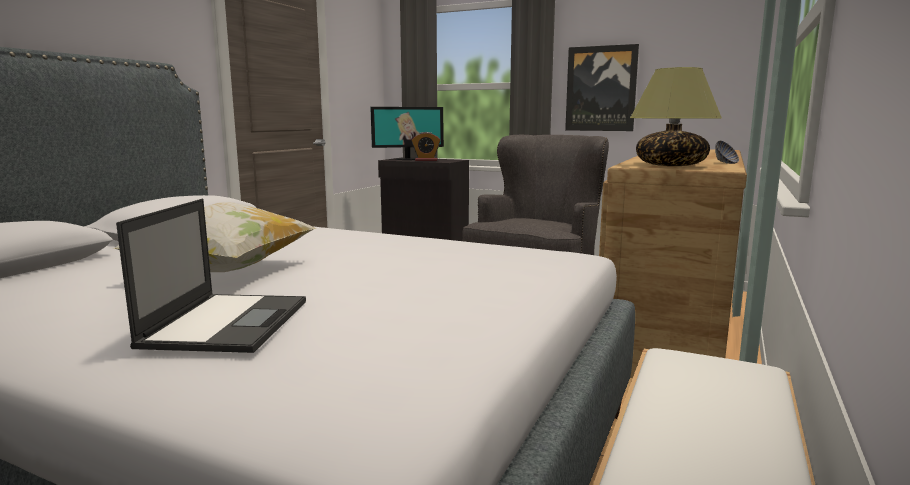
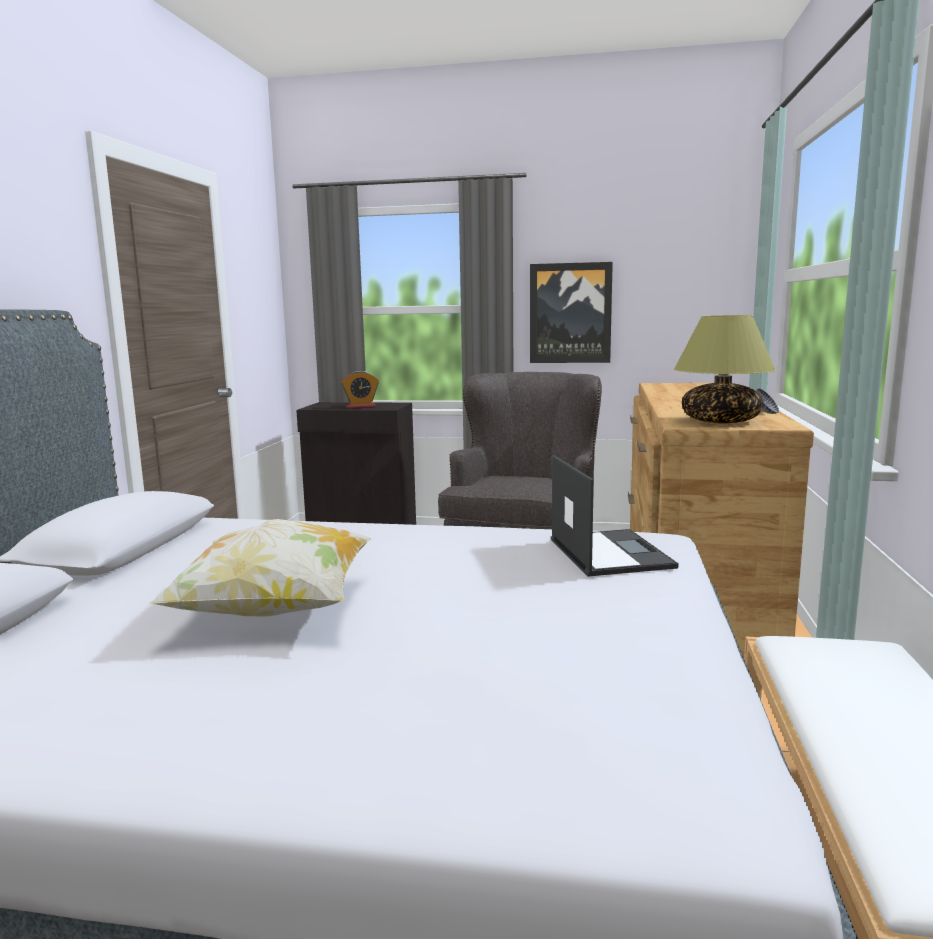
camera: 15 degrees left, 0 degrees up
(228, 322) = (390, 691): laptop -> laptop (609, 553)
(408, 159) = (333, 405): monitor -> none

